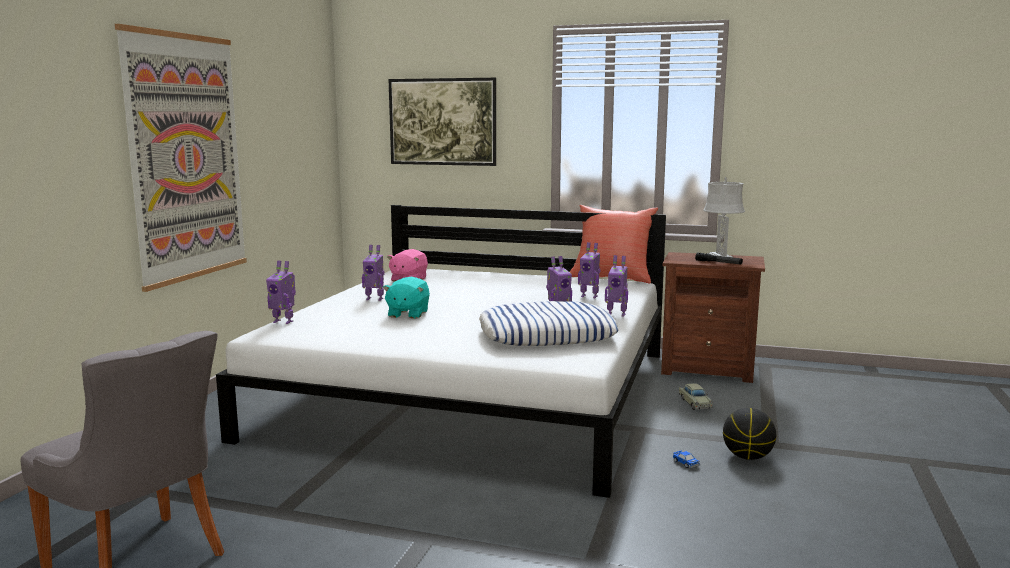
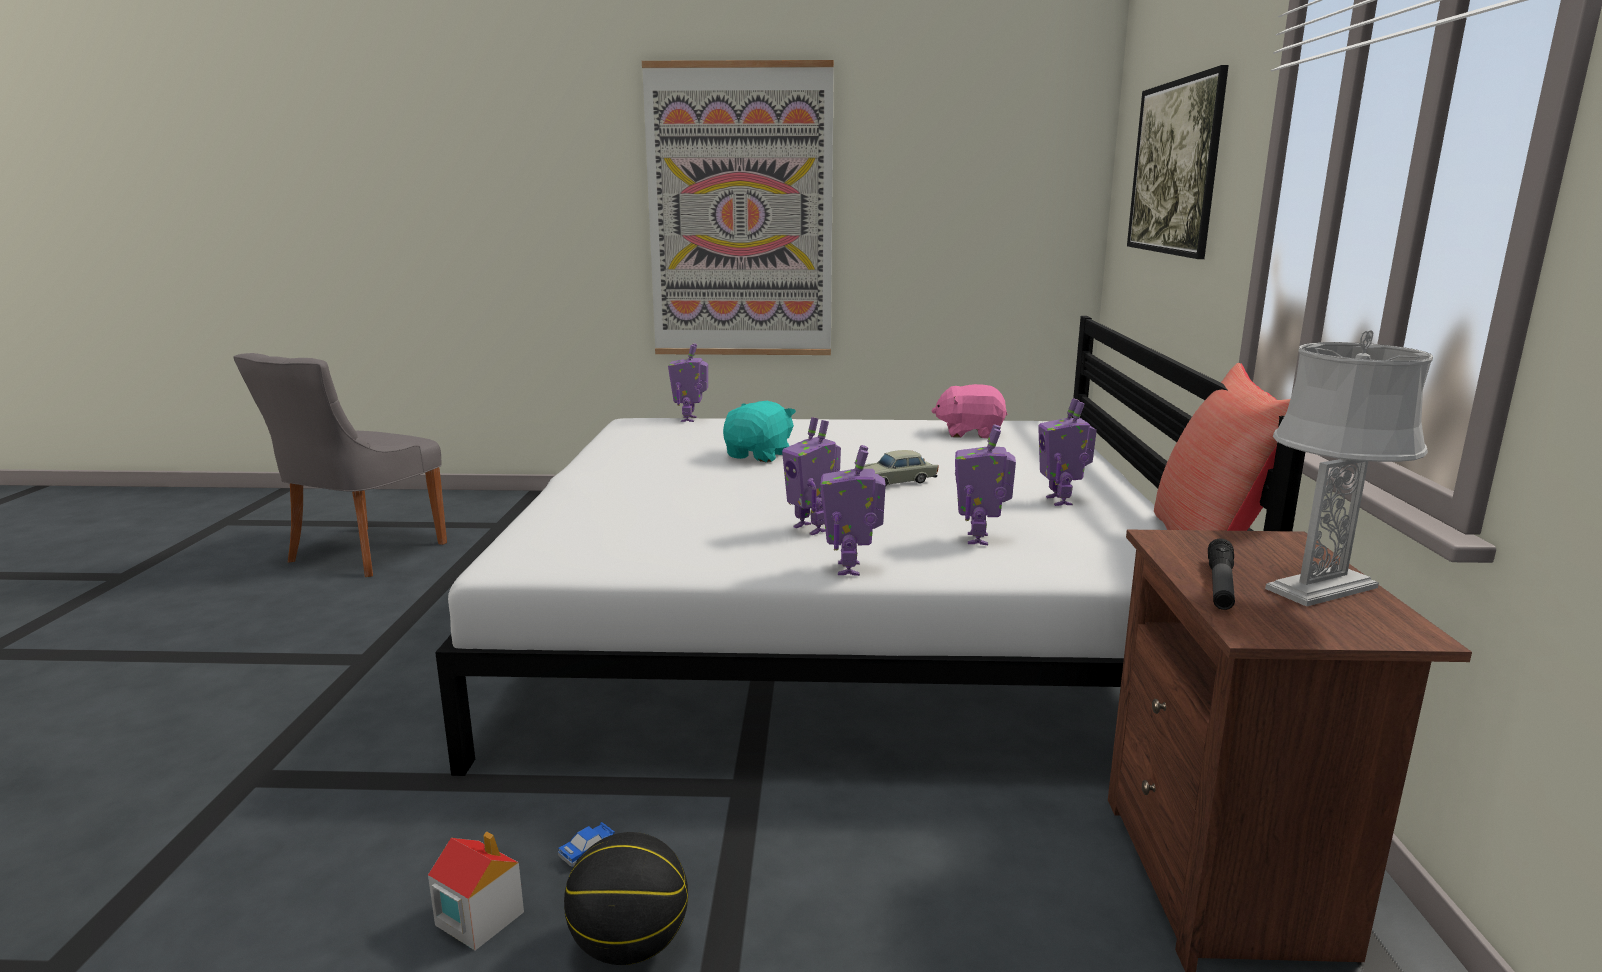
camera: 75 degrees right, 5 degrees up
(375, 299) = (834, 434): toy robot -> toy robot (1061, 501)
(407, 314) = (759, 455): turquoise plush toy -> turquoise plush toy turned 120 degrees clockwise
(547, 335) = (676, 532): pillow -> none
(695, 403) = (937, 858): beige toy car -> beige toy car (897, 481)
(732, 486) = (478, 918): none -> toy house

